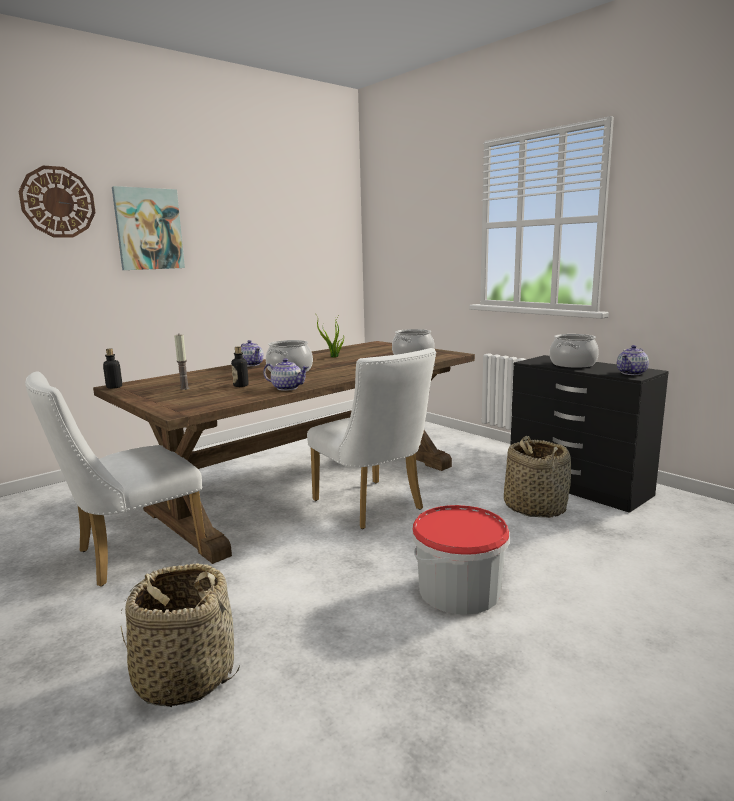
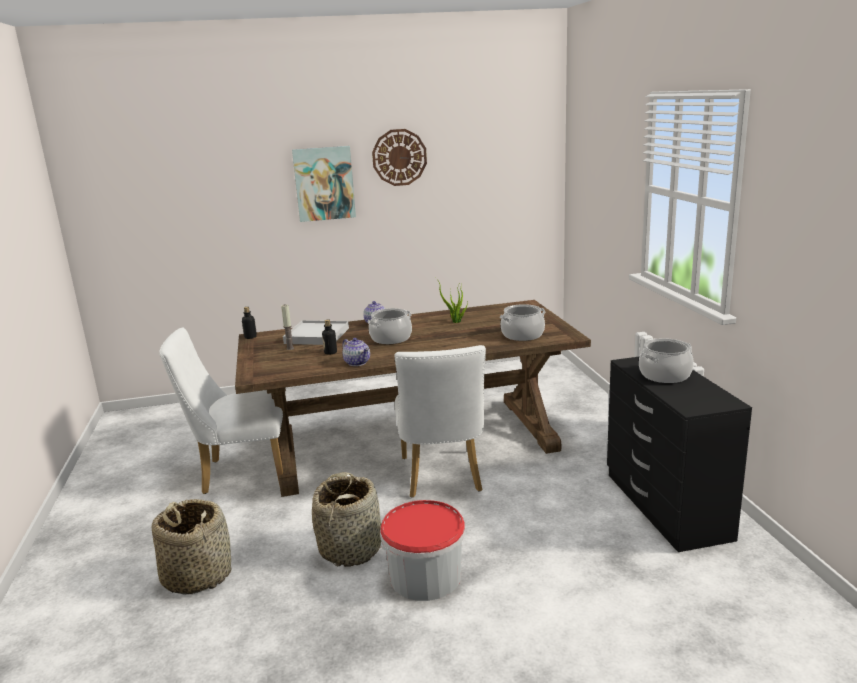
camera: 30 degrees right, 5 degrees up
(58, 202) = (247, 167): wall clock -> wall clock (399, 157)
(200, 378) = (317, 336): none -> white tray
(534, 507) = (587, 518): basket -> basket (351, 548)
(632, 373) = (700, 403): teapot -> none

